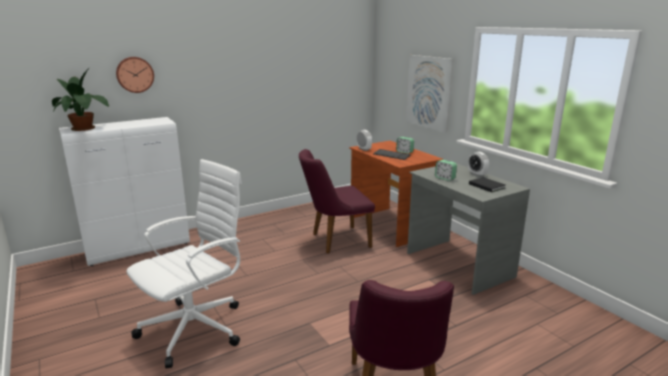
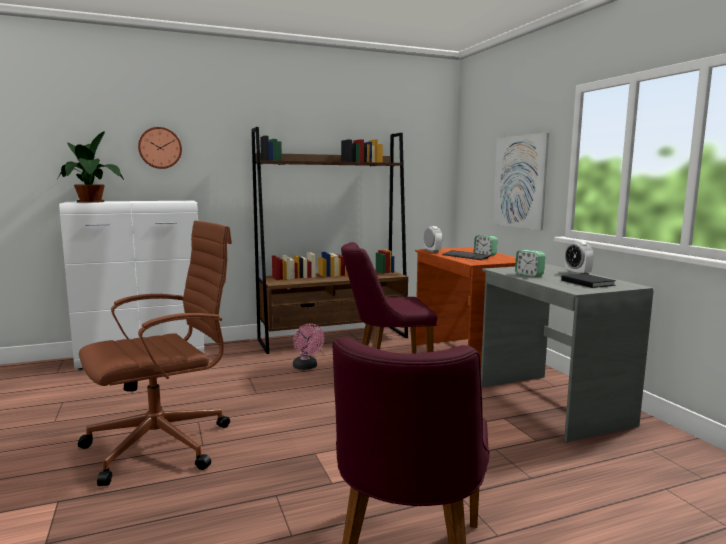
camera: 10 degrees right, 10 degrees down
(196, 328) = (163, 444): white office chair -> brown office chair
(275, 247) = (306, 367): none -> pink fan
(286, 217) = (334, 339): none -> brown bookcase

